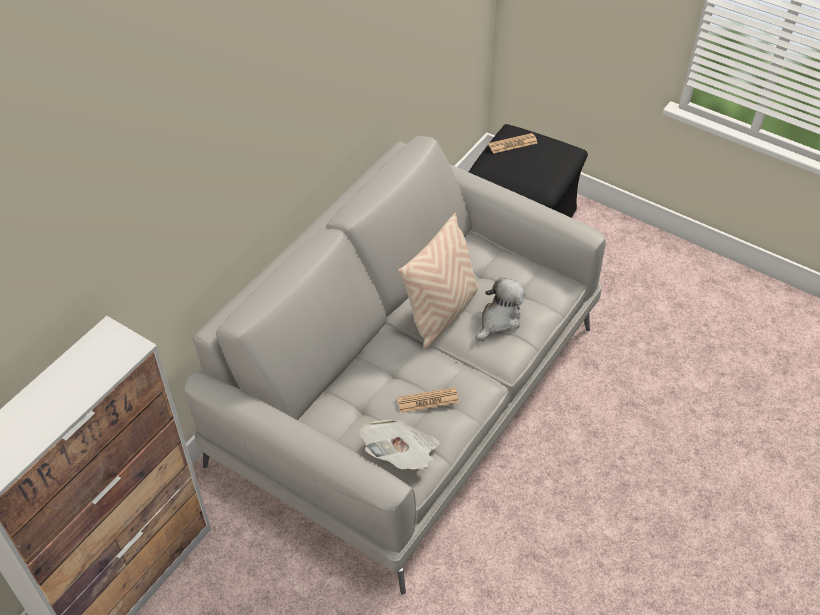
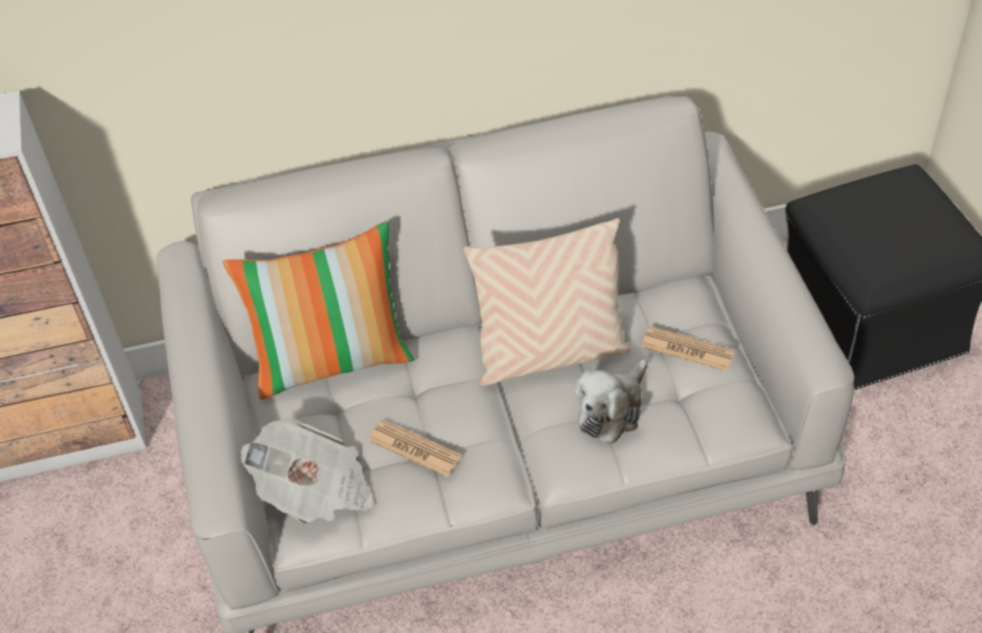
camera: 45 degrees right, 0 degrees up
(334, 387) = (333, 360): none -> pillow
(499, 320) = (612, 409): plush toy -> plush toy turned 135 degrees clockwise
(512, 144) = (891, 194): newspaper -> newspaper (687, 349)

